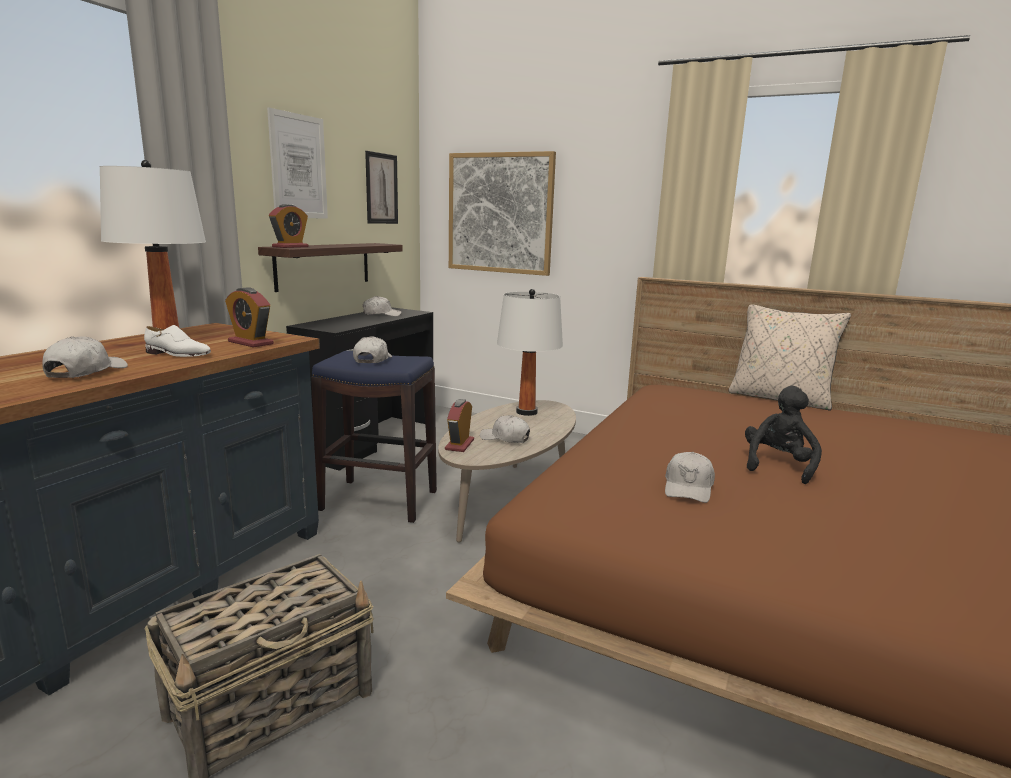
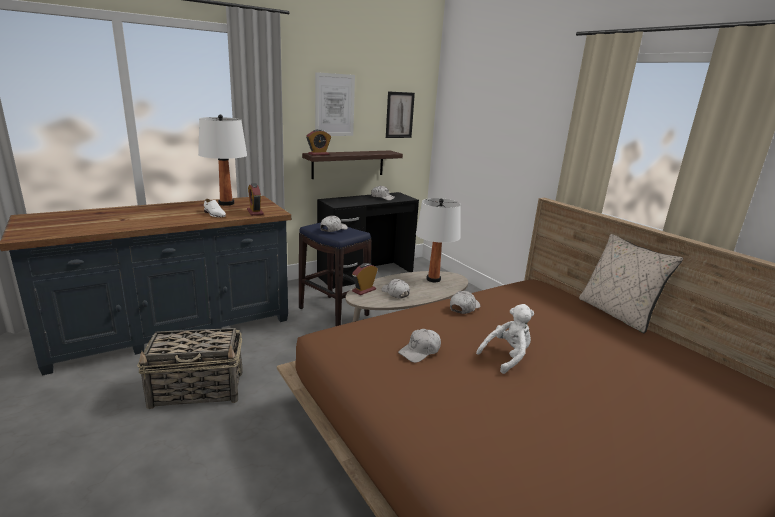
camera: 30 degrees right, 5 degrees up
(86, 372) = (167, 219): white cap -> white cap (464, 307)
(500, 213) = (475, 136): picture -> none
(778, 465) = (507, 357): black plush toy -> white plush toy

